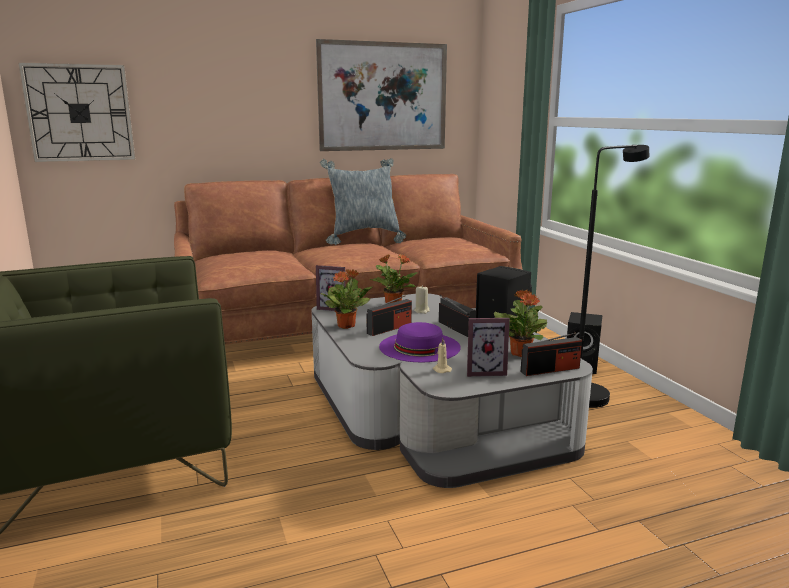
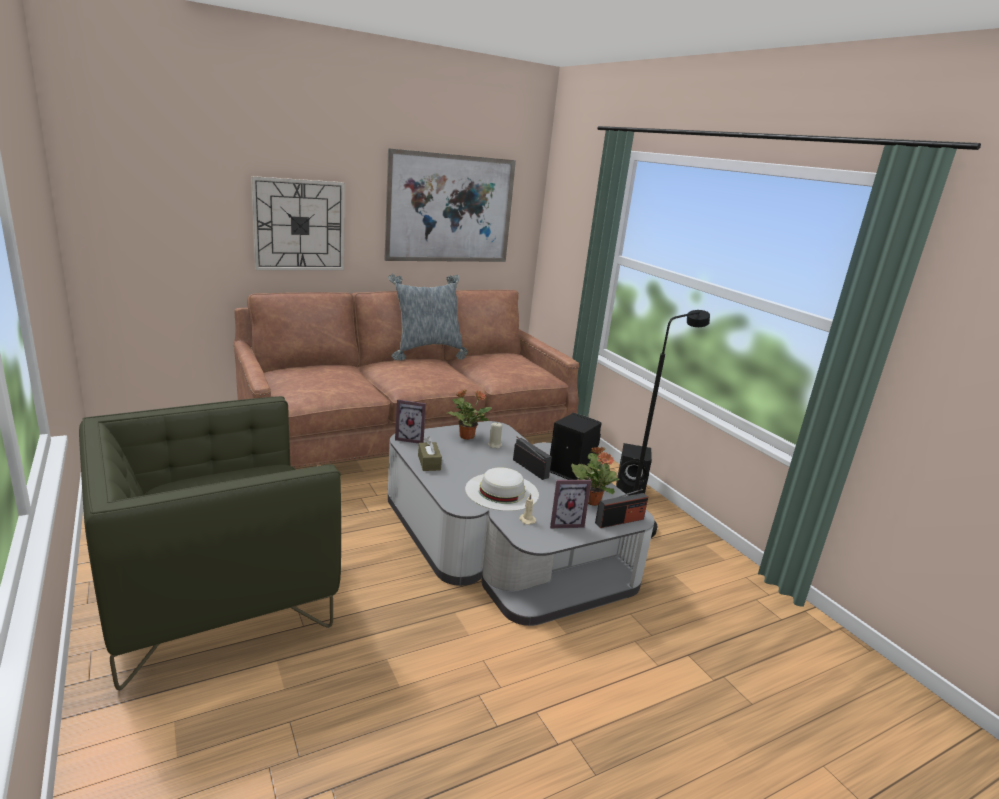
camera: 10 degrees left, 5 degrees up
(79, 113) = (136, 213): wall clock -> wall clock (299, 225)
(347, 325) = (429, 462): potted plant -> brown tissue box
(389, 329) = (469, 467): radio -> none
(419, 347) = (501, 491): purple hat -> white hat

